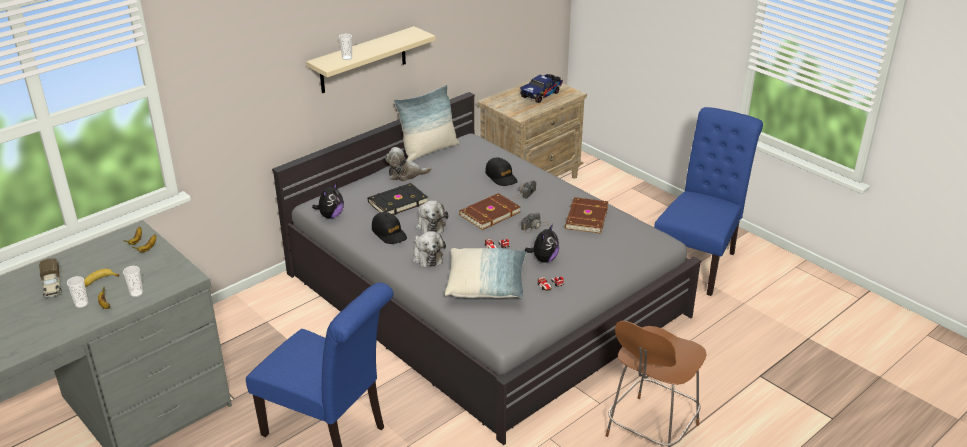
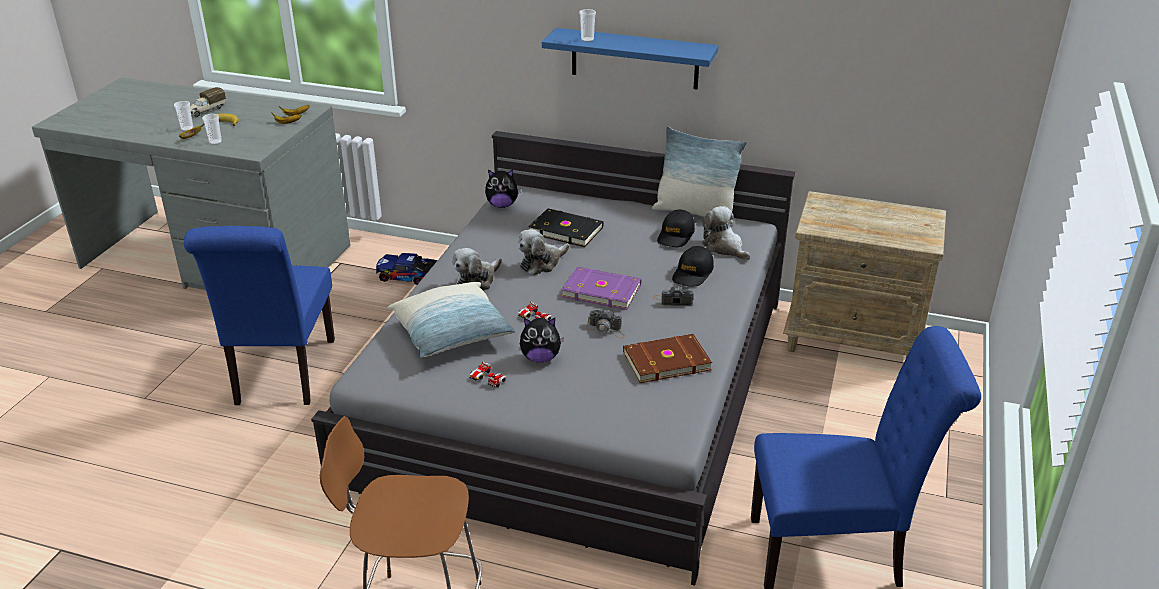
camera: 60 degrees right, 0 degrees up
(363, 60) = (634, 59): beige shelf -> blue shelf
(389, 233) = (501, 246): black cap -> black cap (675, 235)
(405, 174) = (627, 216): plush toy -> plush toy (724, 247)
(489, 213) = (601, 290): brown book -> purple book
(542, 94) = (888, 224): toy truck -> toy truck (409, 277)

